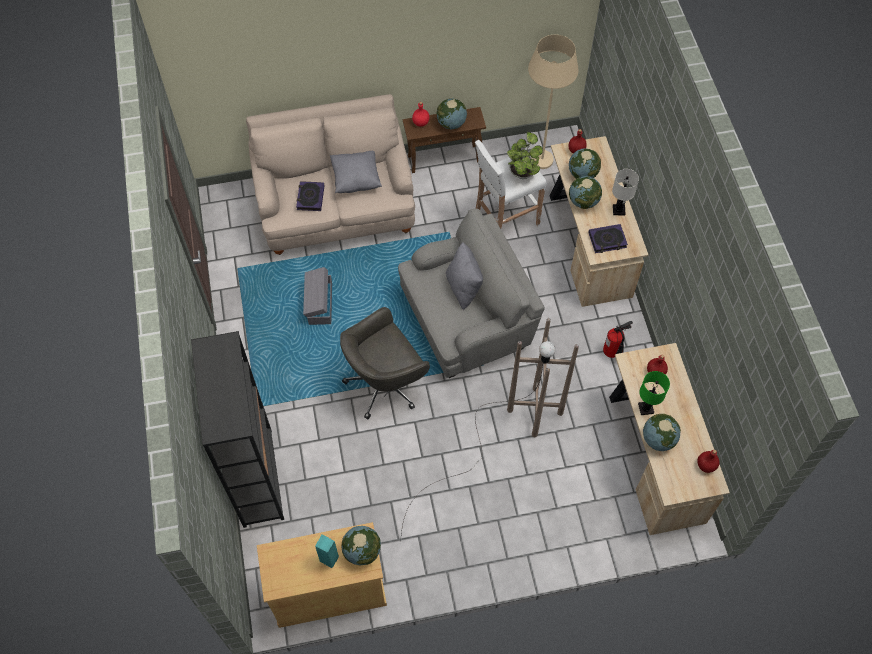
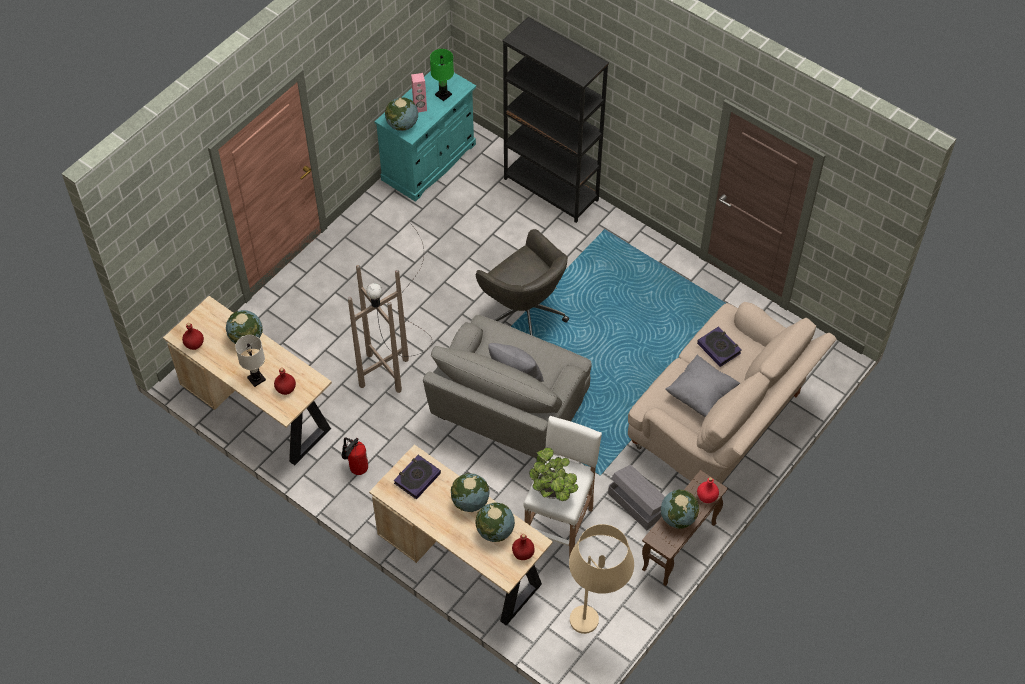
camera: 140 degrees right, 5 degrees down
(319, 304) = (642, 333): grey storage box -> grey storage box (636, 503)
(329, 559) = (420, 108): turquoise speaker -> pink speaker
(329, 591) = (429, 162): beige cabinet -> turquoise cabinet
(385, 383) = (525, 312): grey office chair -> grey office chair turned 120 degrees clockwise
(618, 210) = (430, 516): white table lamp -> white table lamp (256, 378)
(645, 408) = (273, 354): green table lamp -> green table lamp (443, 94)

